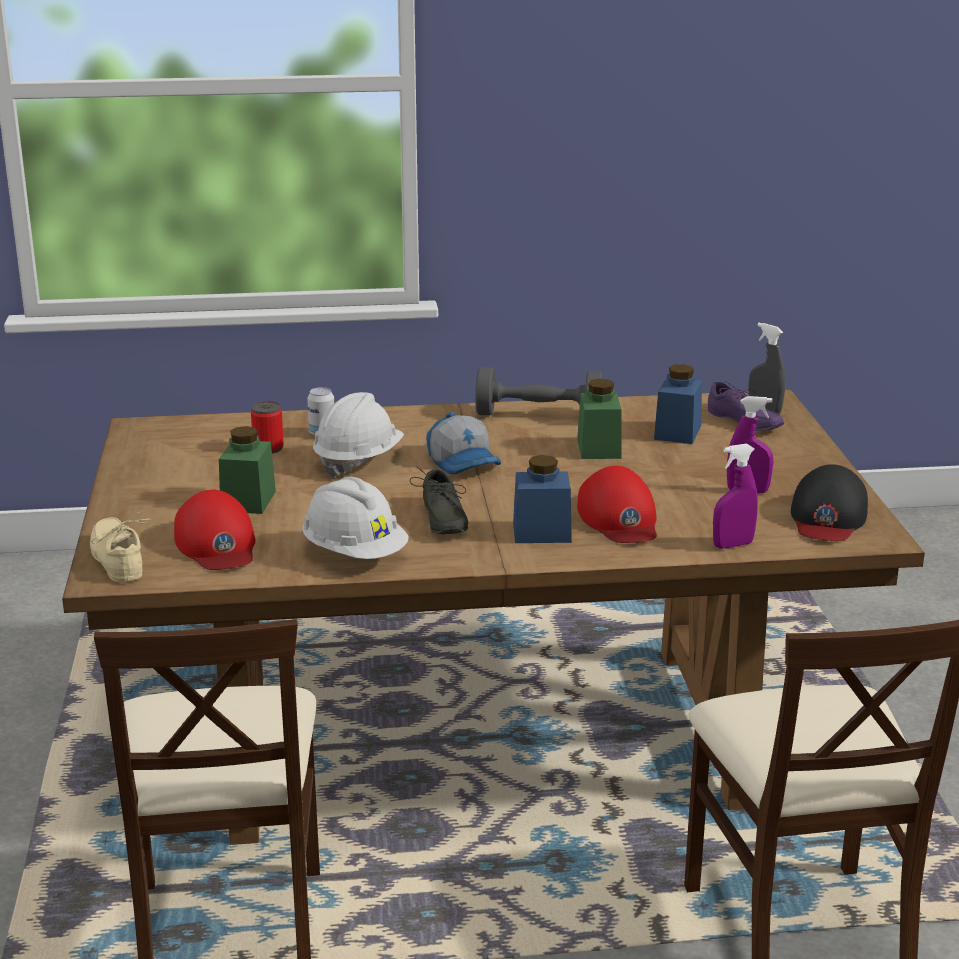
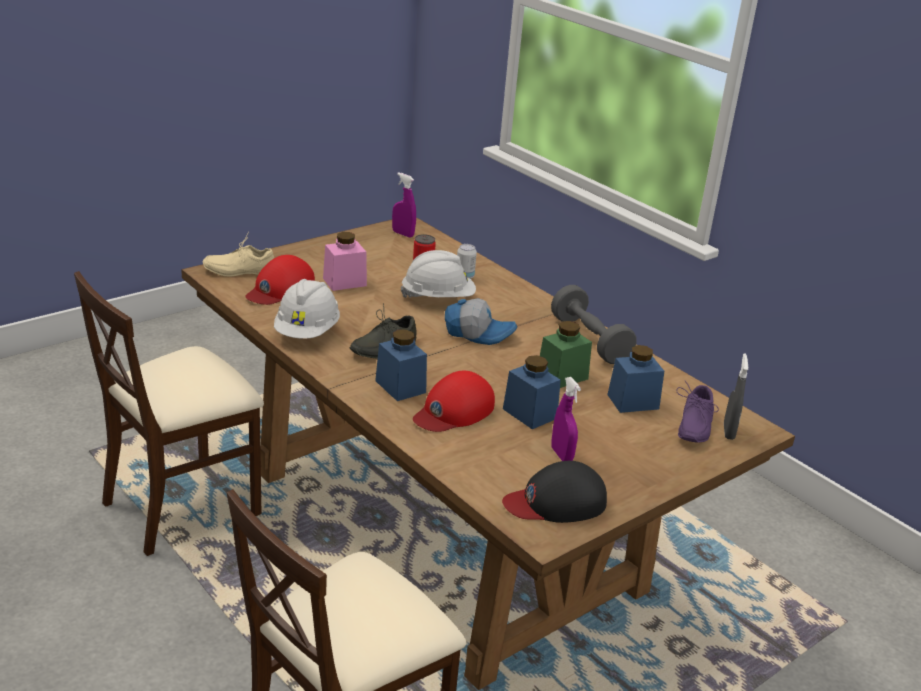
camera: 55 degrees right, 5 degrees up
(121, 558) = (238, 269): beige shoe -> beige shoe turned 135 degrees counterclockwise
(248, 501) = (344, 282): green jar -> pink jar
(464, 462) = (479, 333): cap -> cap turned 105 degrees counterclockwise
(658, 484) = (529, 413): none -> blue jar
(733, 545) = (459, 467): purple spray bottle -> purple spray bottle (403, 234)

